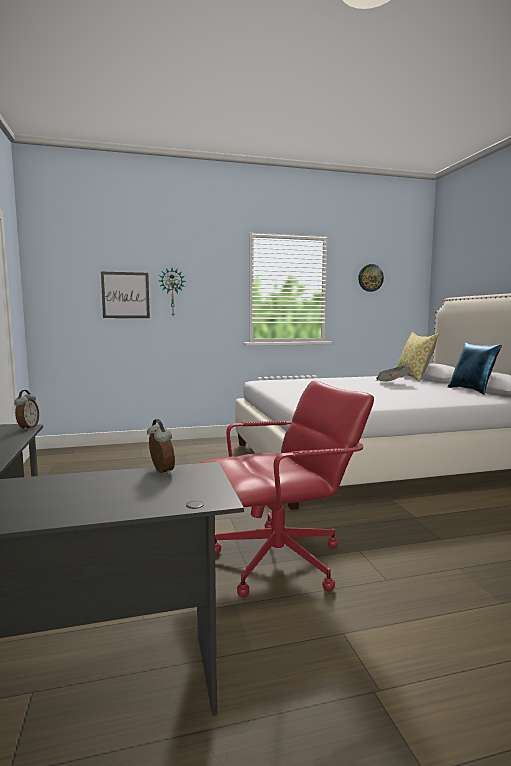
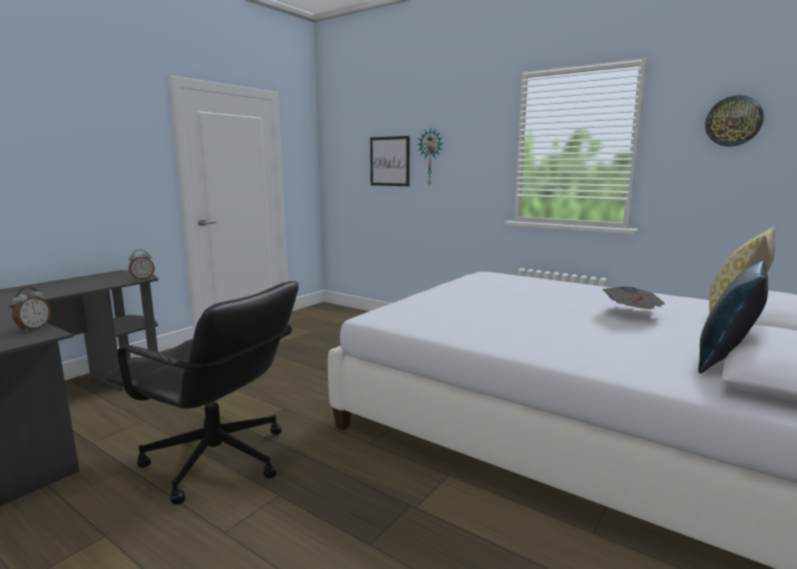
camera: 50 degrees right, 5 degrees up
(280, 561) = (217, 461): red office chair -> black office chair

